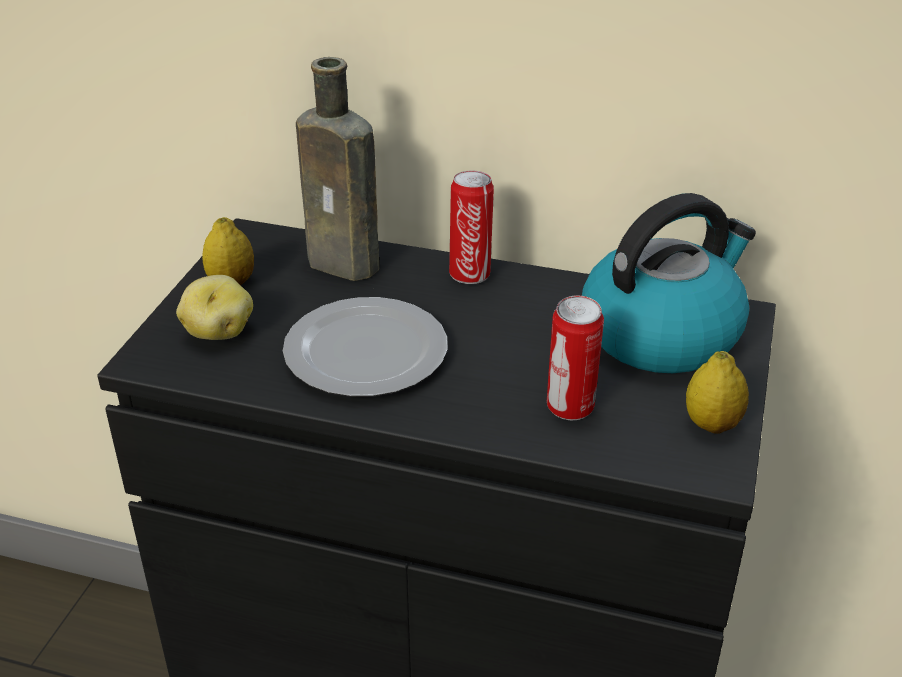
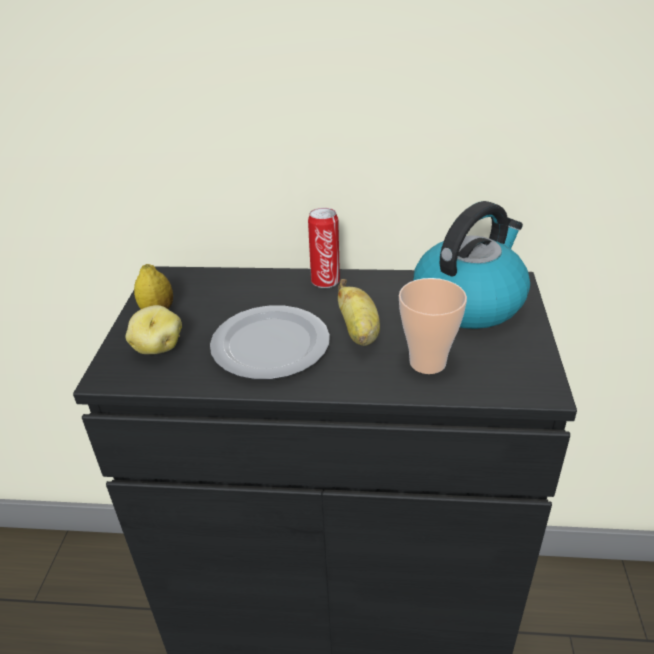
camera: 10 degrees left, 0 degrees up
(348, 265) = (238, 287): brown bottle -> none
(491, 353) = (359, 332): none -> banana
(570, 408) = (427, 362): can -> cup
(712, 424) = (526, 358): lemon -> none

